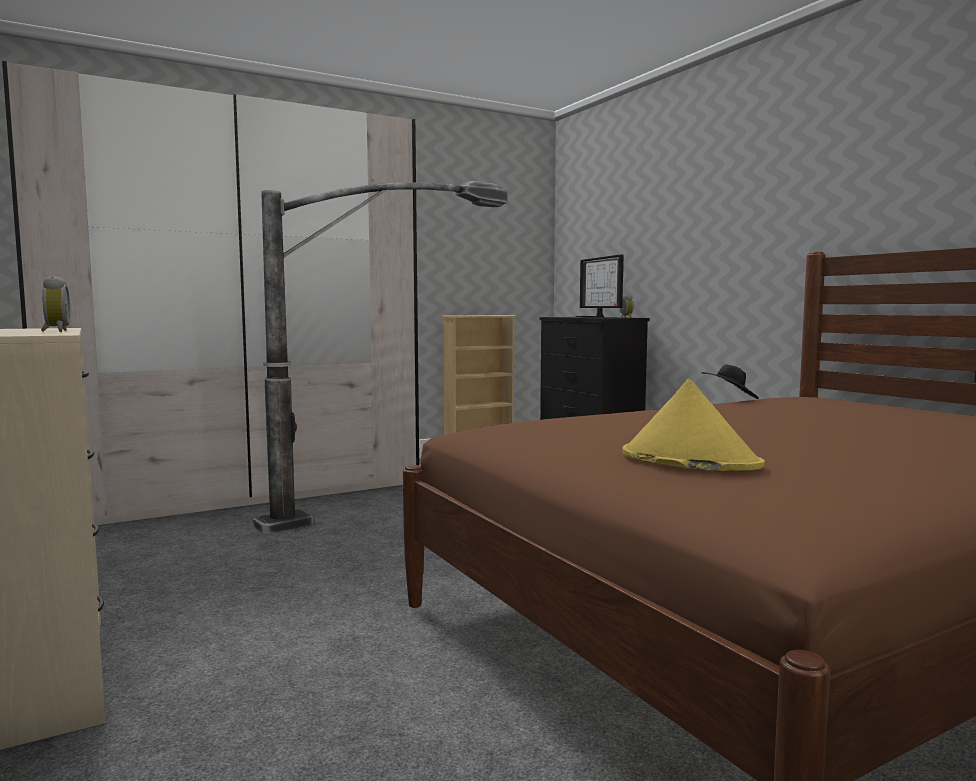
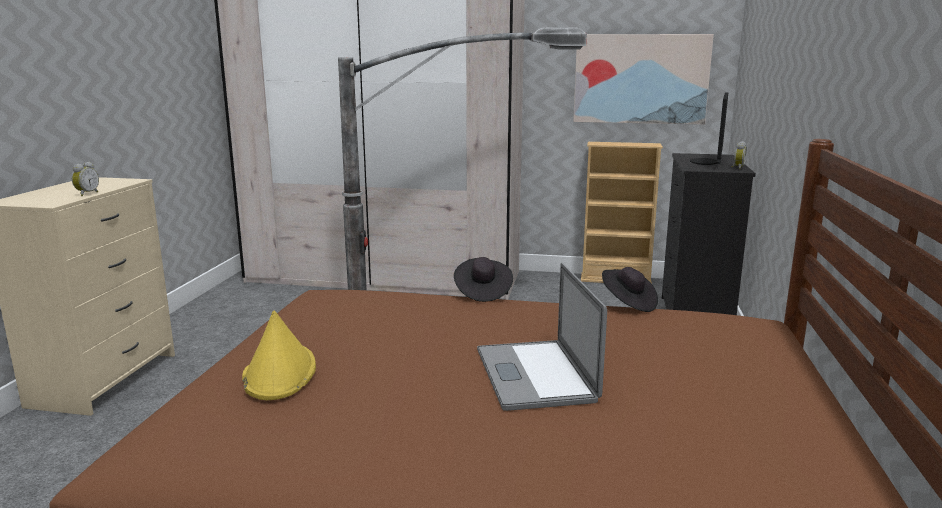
camera: 40 degrees right, 10 degrees up
(483, 254) = (640, 79): none -> picture
(620, 406) = (482, 292): none -> black hat
(835, 426) = (535, 374): none -> laptop

